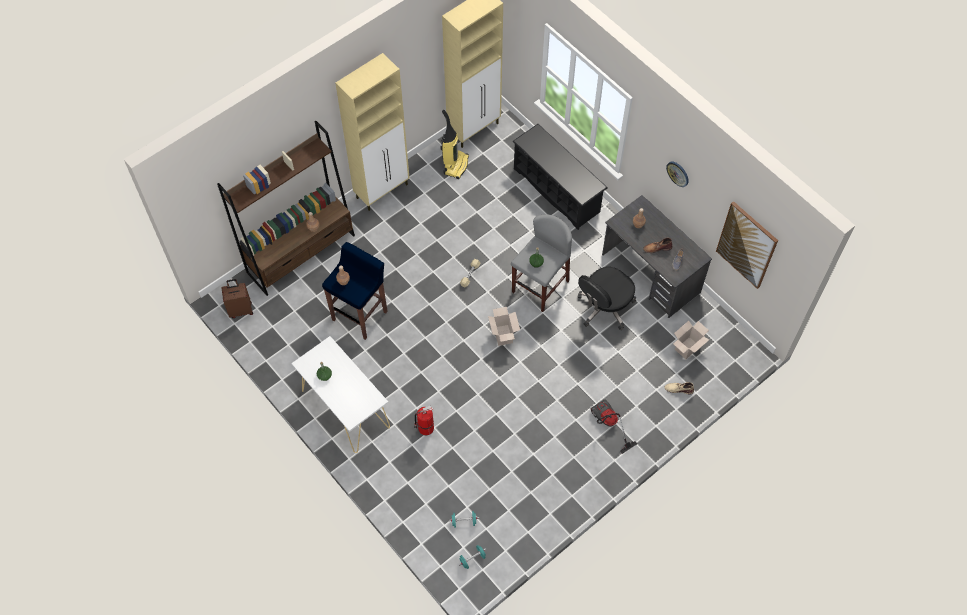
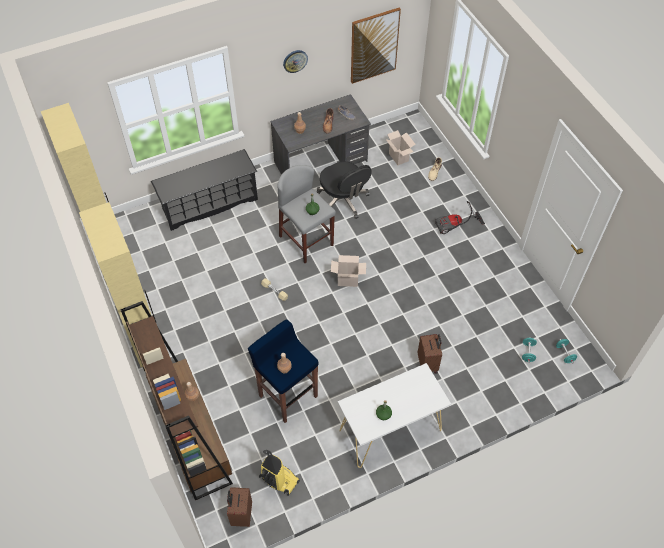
camera: 75 degrees left, 5 degrees down
(425, 428) = (428, 364): fire extinguisher -> brown suitcase
(455, 165) = (144, 276): vacuum cleaner -> vacuum cleaner (278, 480)

